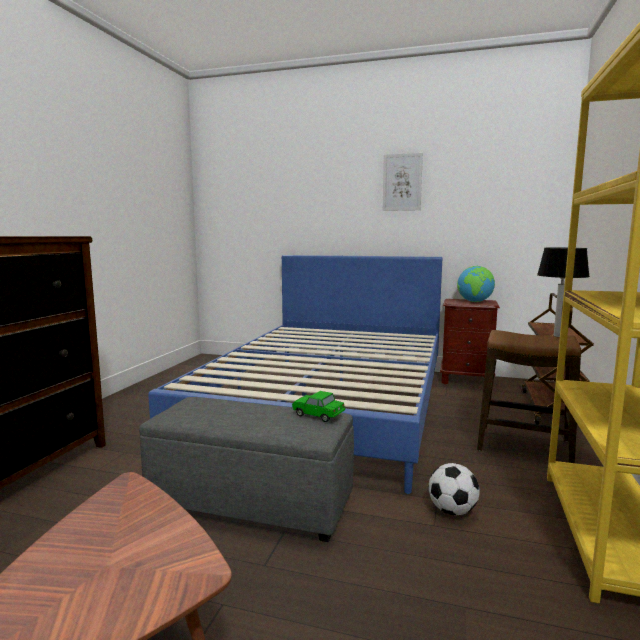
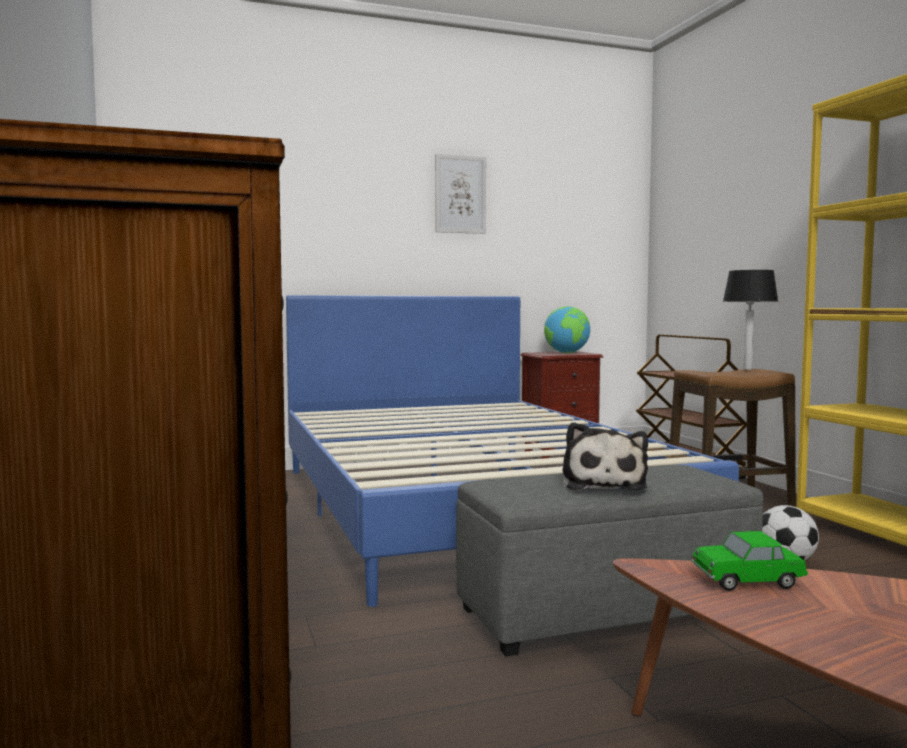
camera: 35 degrees left, 5 degrees down
(236, 417) = (603, 484): none -> plush toy
(318, 415) = (673, 468): toy car -> toy car (747, 581)

